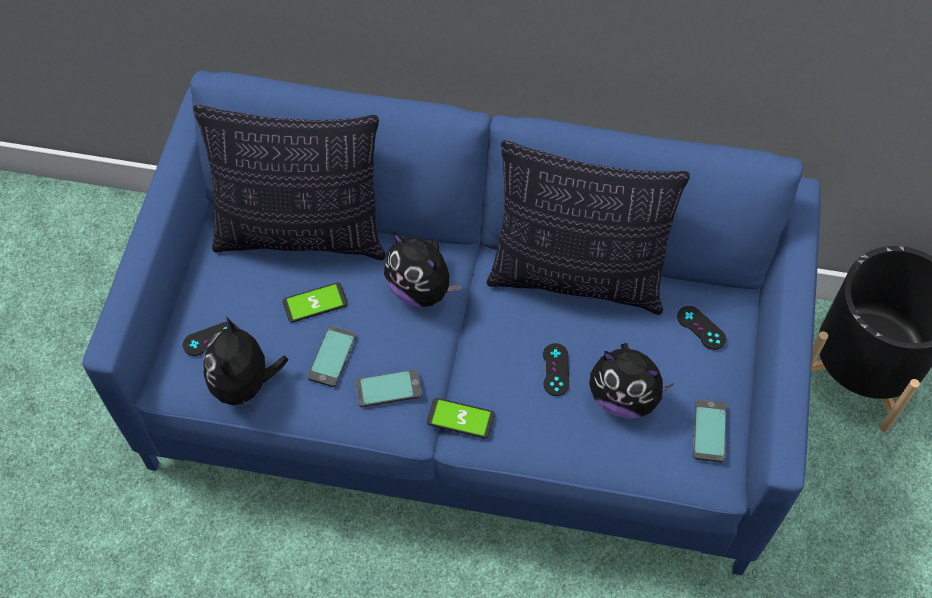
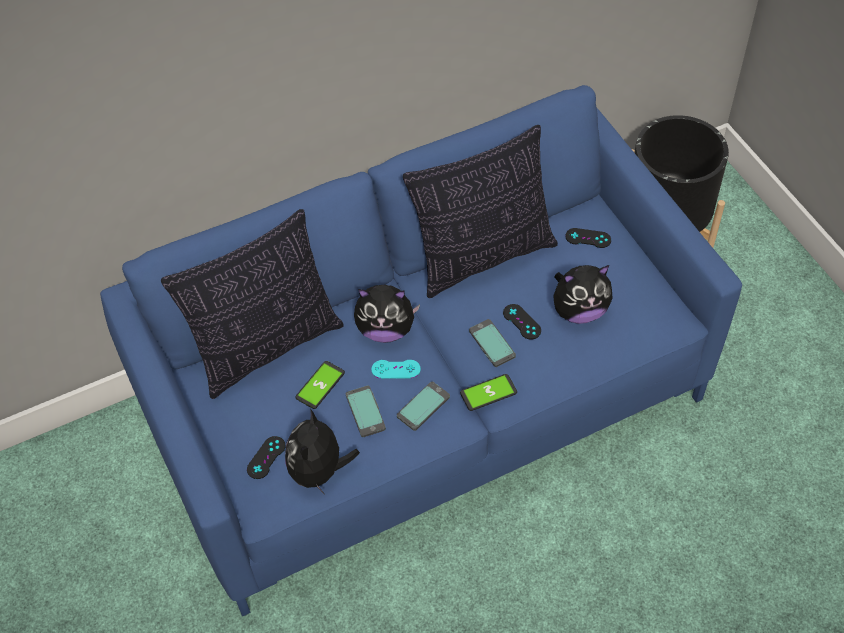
camera: 35 degrees left, 5 degrees down
(245, 385) = (319, 471): plush toy -> plush toy turned 45 degrees clockwise
(395, 335) = (396, 369): none -> turquoise game controller
(709, 431) = (648, 296): phone -> phone (491, 344)

